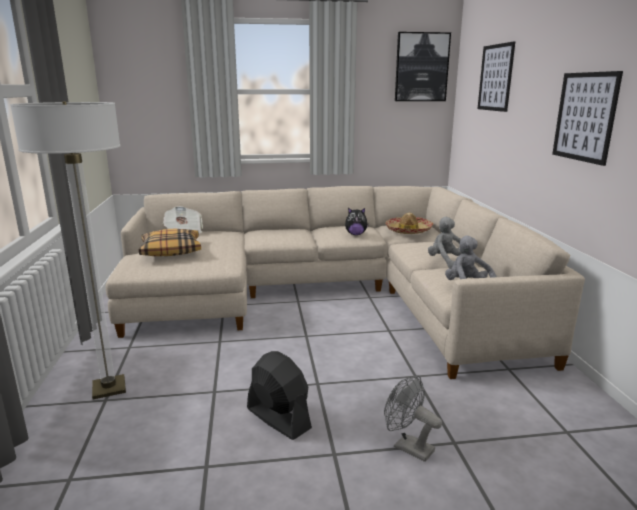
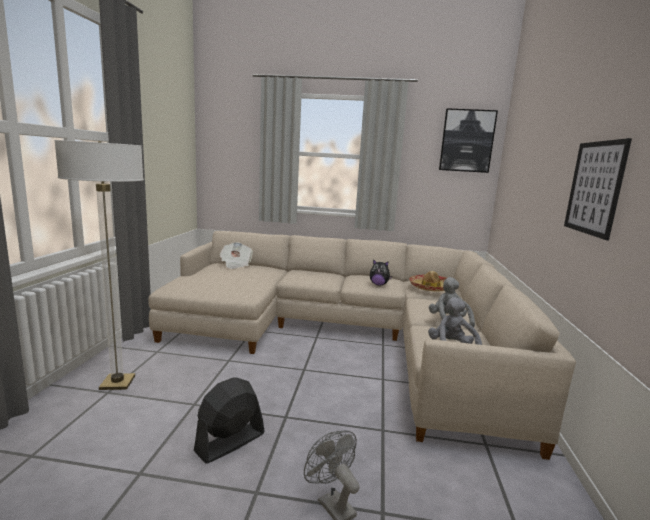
camera: 15 degrees right, 5 degrees down
(171, 250) = (214, 277): pillow -> none
(278, 418) = (230, 442): black fan -> black fan turned 105 degrees counterclockwise
(495, 77) = (528, 150): picture -> none

